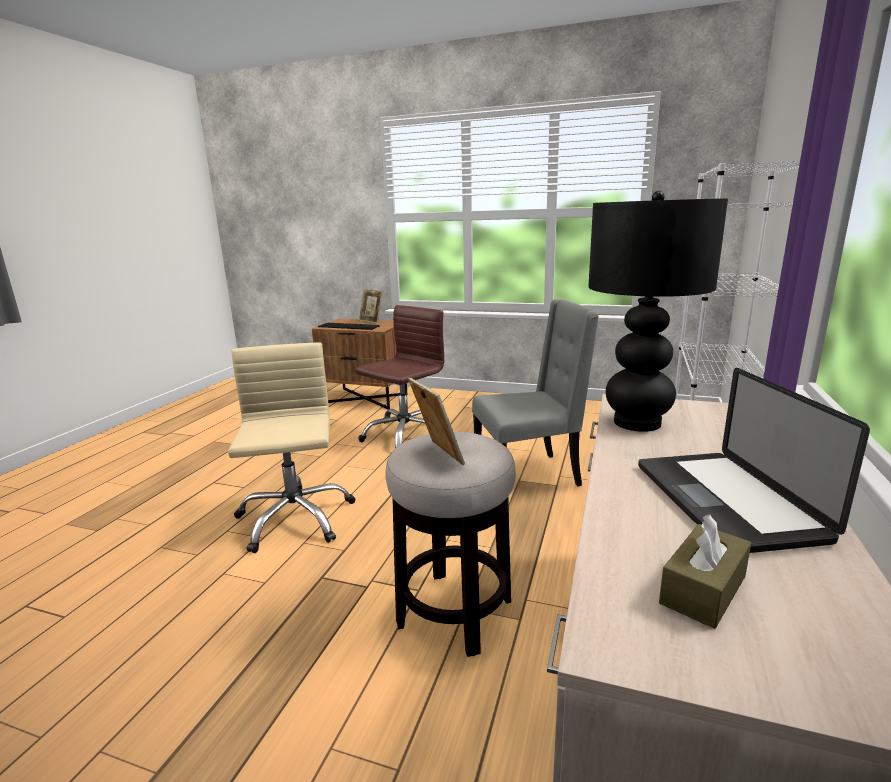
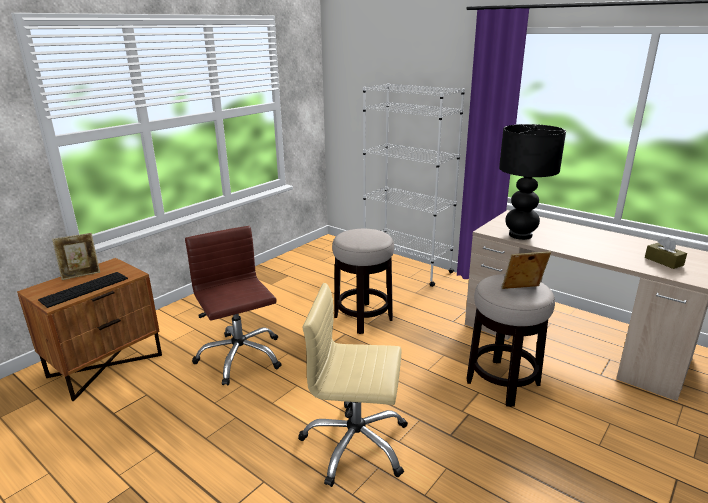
camera: 70 degrees left, 5 degrees up
(529, 475) = (363, 318): grey chair -> stool
(725, 501) = (603, 242): laptop -> none

